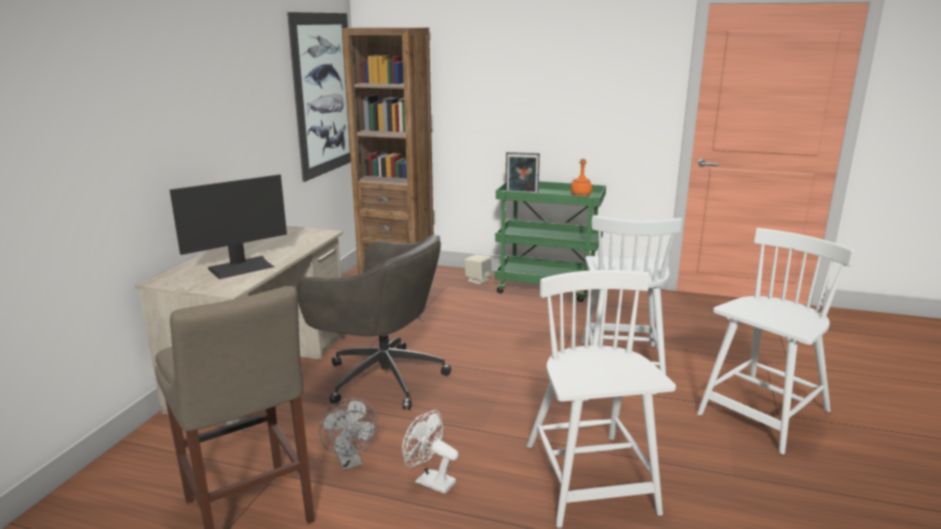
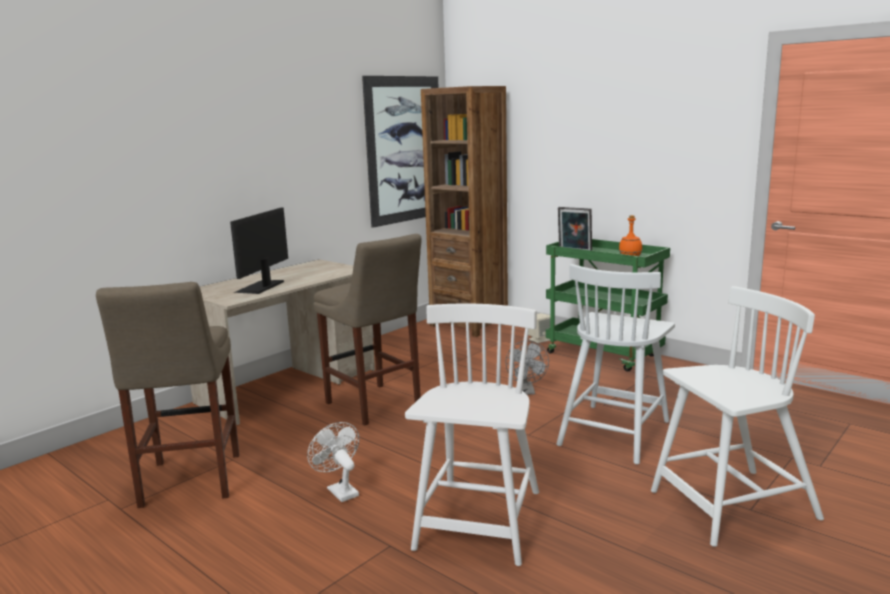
camera: 25 degrees right, 5 degrees down
(241, 267) = (260, 287): monitor -> monitor turned 120 degrees clockwise
(350, 462) = (292, 463): grey fan -> grey fan (527, 392)
(381, 377) = (375, 406): grey office chair -> beige stool

